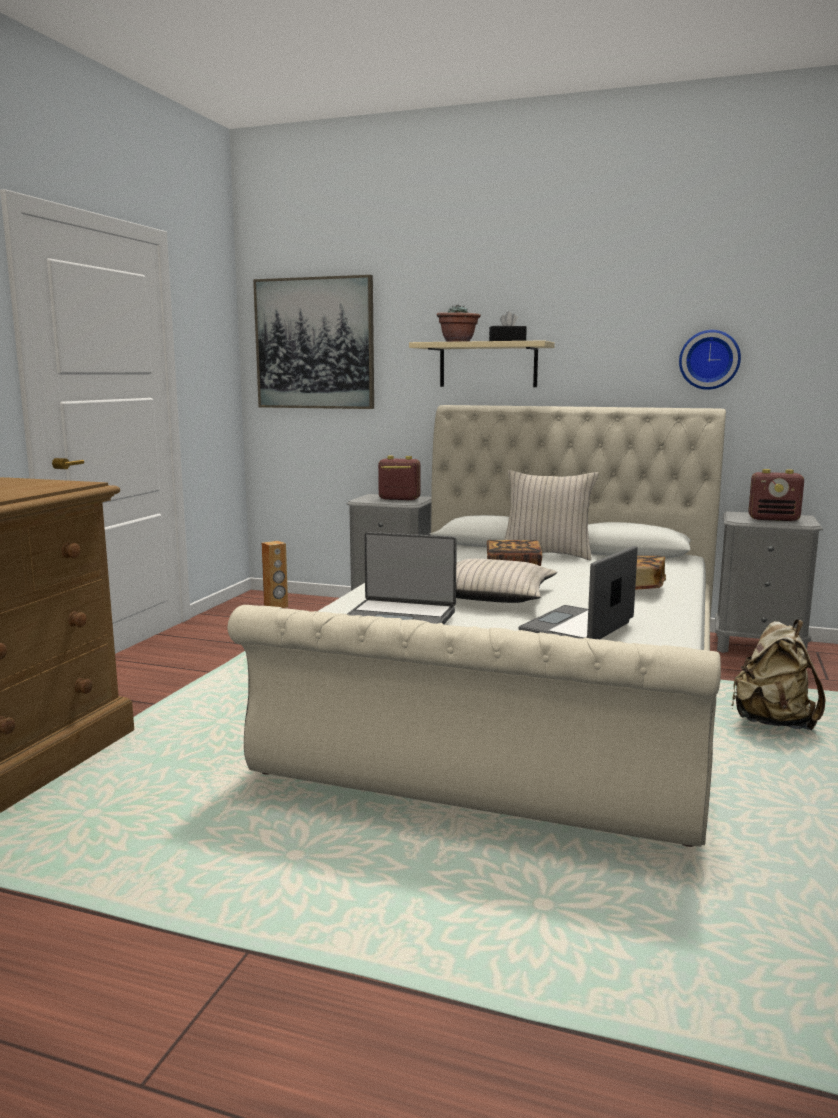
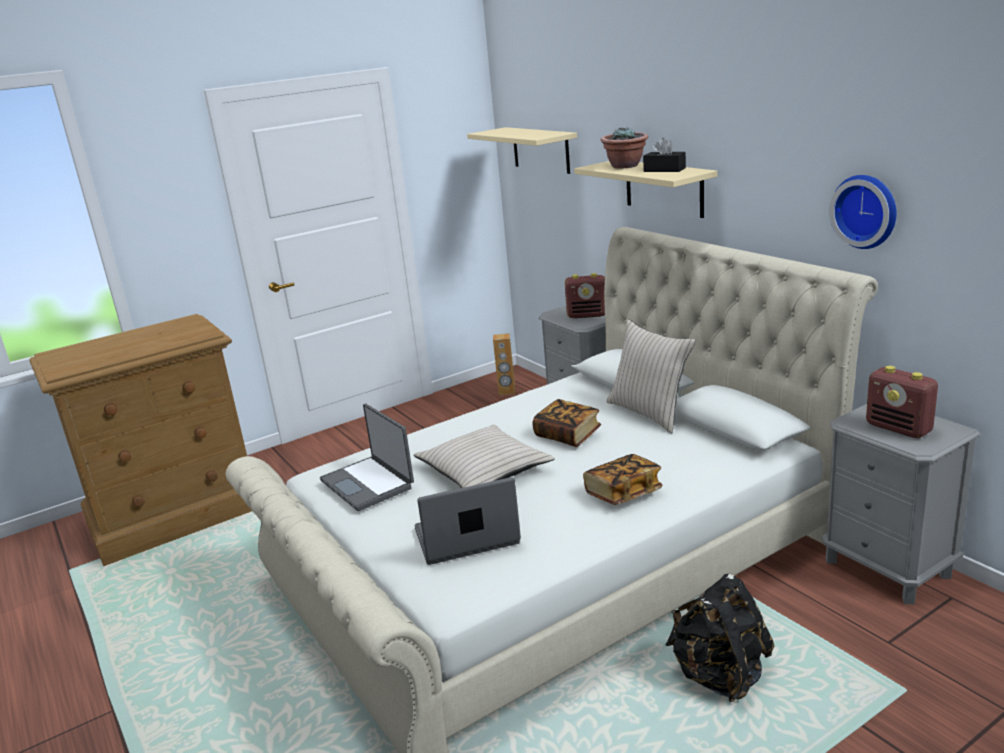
camera: 40 degrees right, 10 degrees up
(315, 343) = (540, 149): picture -> beige shelf
(399, 499) = (587, 315): radio -> radio turned 135 degrees clockwise
(773, 722) = (719, 675): beige backpack -> black backpack

